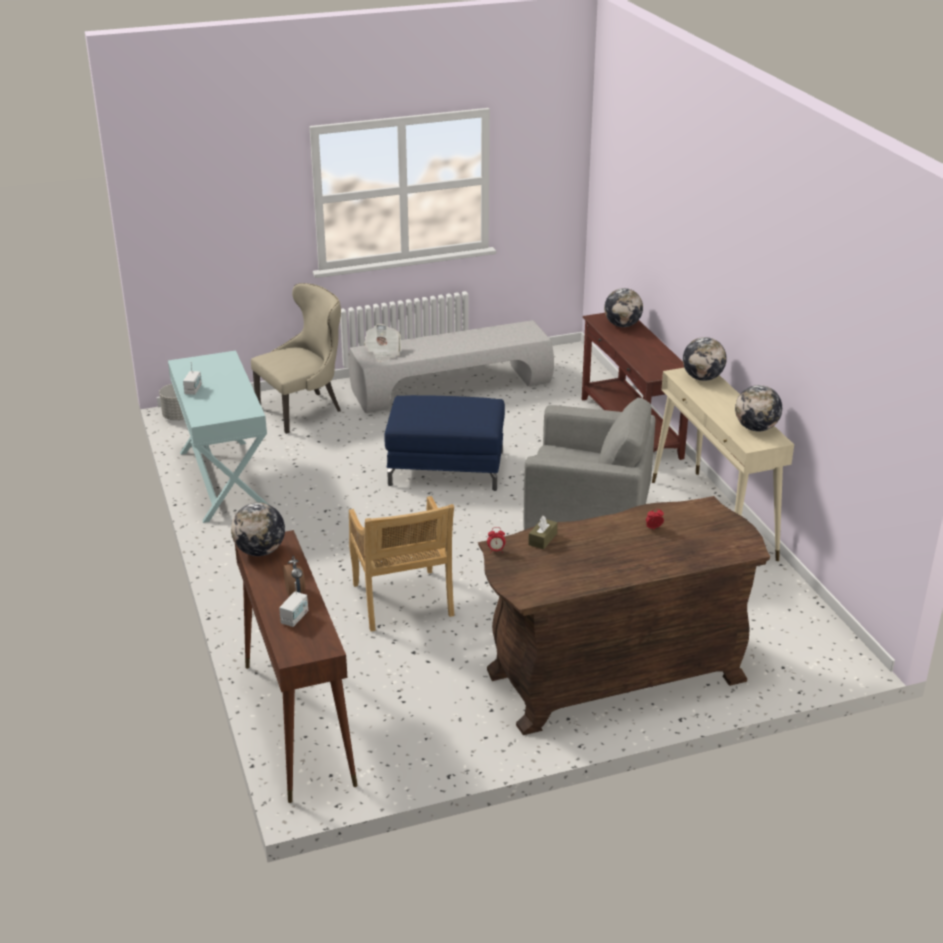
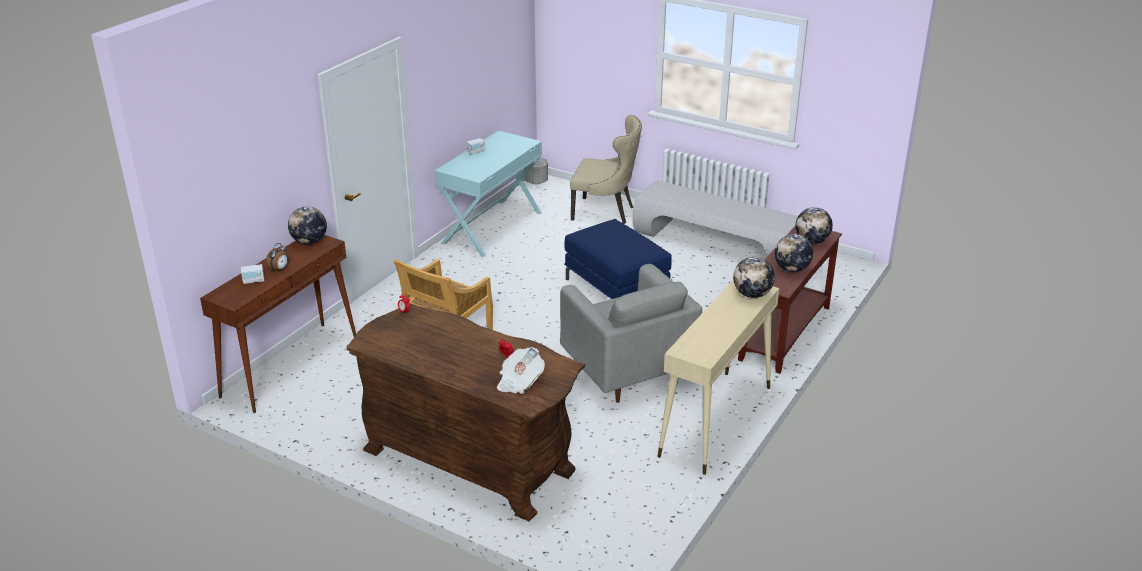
camera: 50 degrees right, 0 degrees up
(383, 353) = (668, 192): newspaper -> newspaper (519, 382)
(542, 539) = (438, 322): brown tissue box -> none
(756, 428) = (709, 344): globe -> globe (791, 269)

